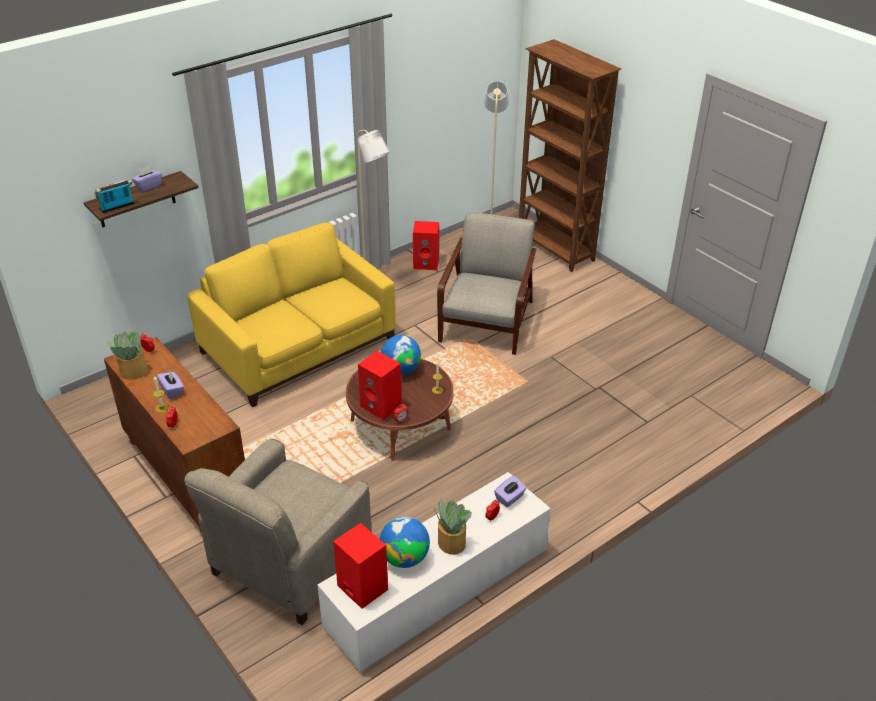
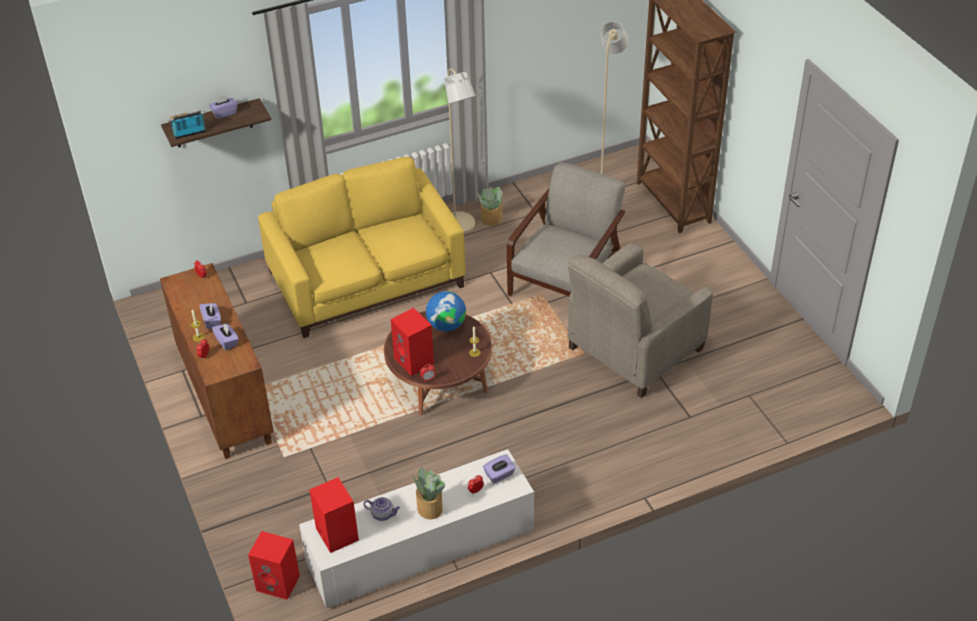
camera: 15 degrees right, 5 degrees up
(133, 371) = (182, 296): potted plant -> potted plant (491, 219)
(194, 408) = (227, 342): none -> purple tissue box
(289, 562) = (295, 498): beige armchair -> beige armchair (634, 349)
(405, 558) = (383, 514): globe -> teapot
(426, 263) = (527, 201): red speaker -> red speaker (279, 583)

